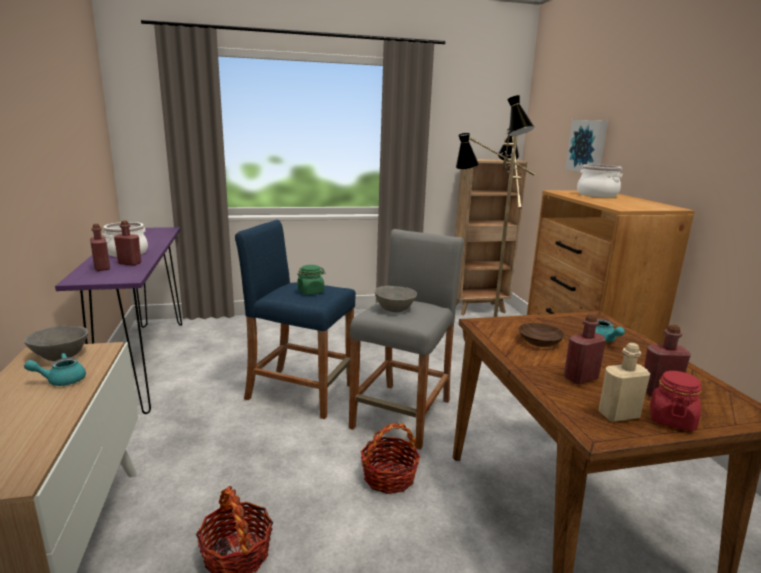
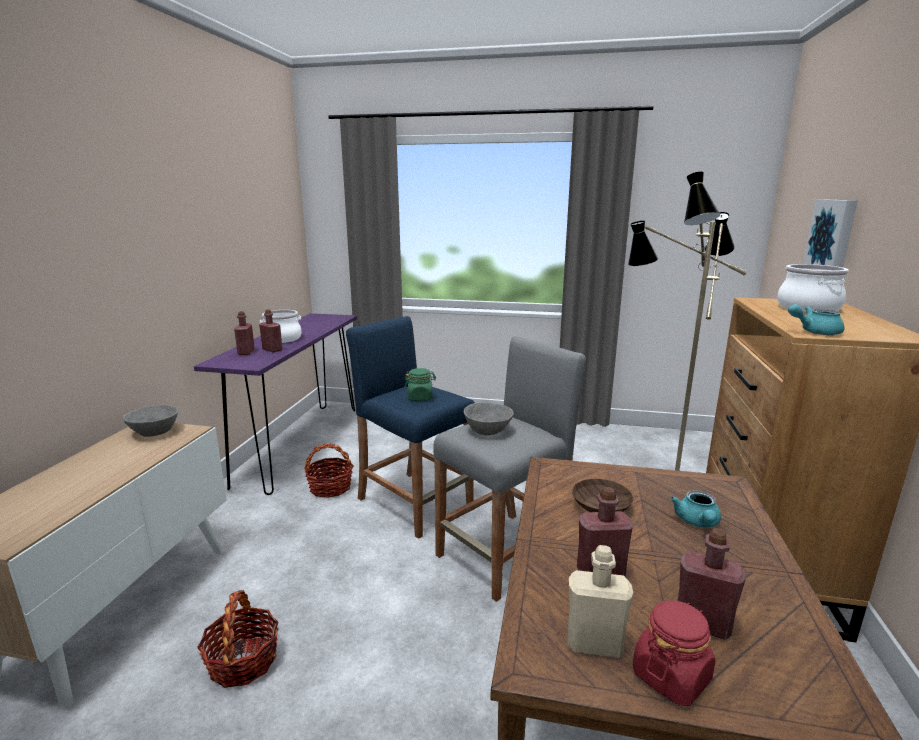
camera: 25 degrees right, 0 degrees up
(61, 380) = (131, 456): turquoise teapot -> turquoise teapot (814, 332)
(389, 477) = (439, 625): basket -> basket (330, 487)
(479, 309) = (689, 438): brown bookcase -> none

